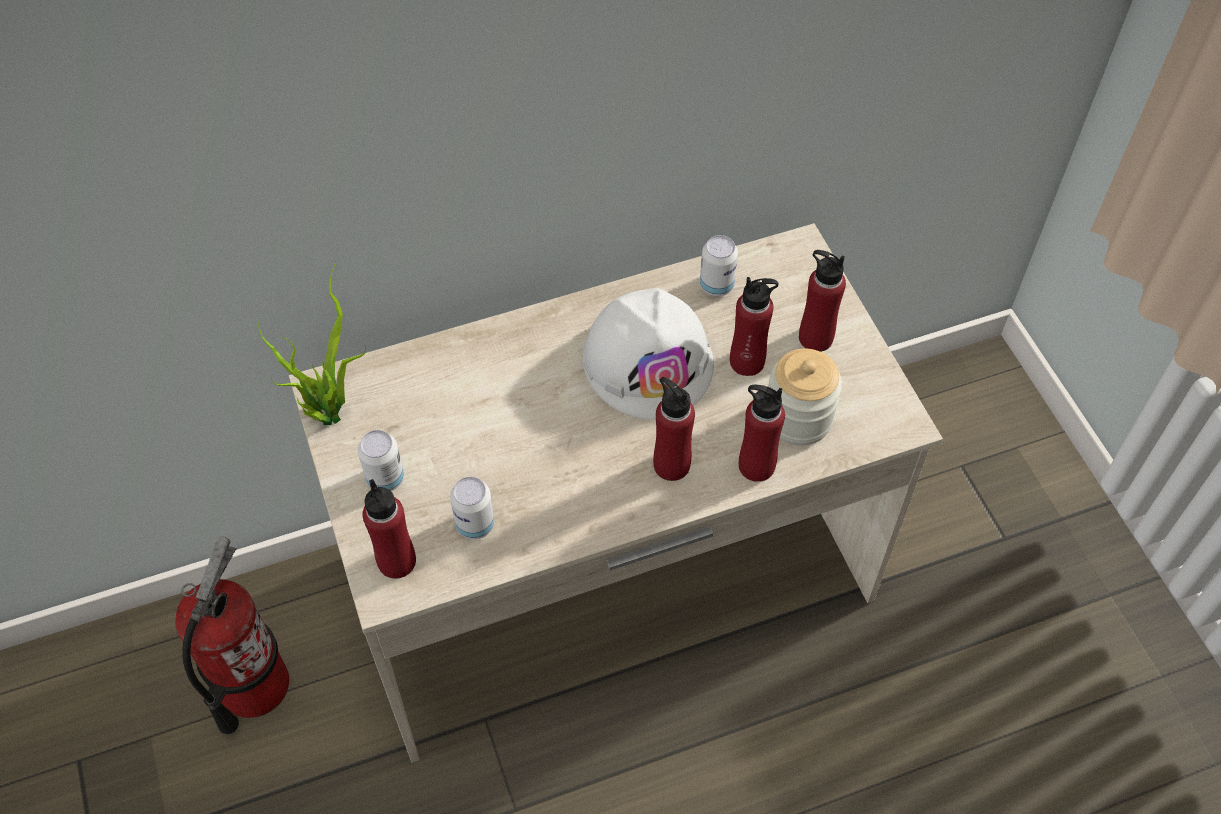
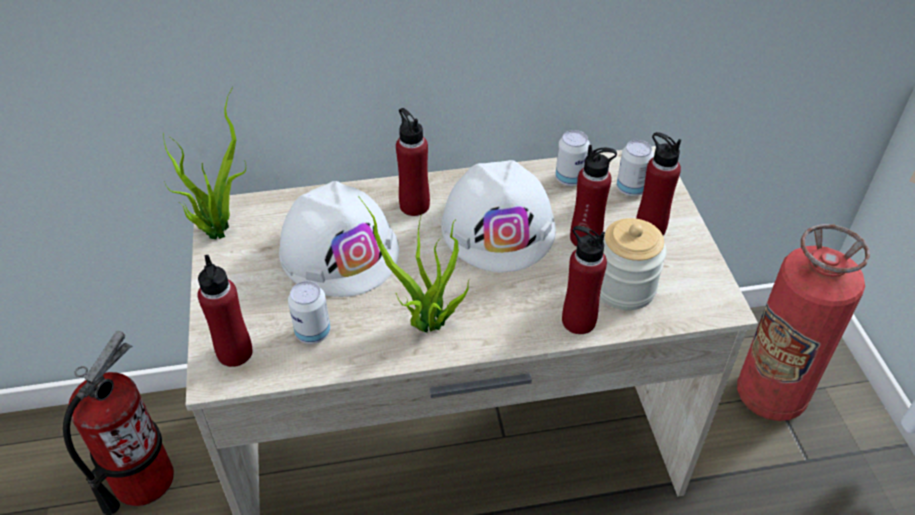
camera: 10 degrees right, 10 degrees down
(385, 478) = (247, 285): can -> can (631, 189)
(477, 418) = (339, 250): none -> white hard hat
(596, 496) = (427, 325): none -> potted plant
(671, 465) = (501, 309): red bottle -> red bottle (414, 205)
(957, 467) = (770, 395): none -> fire extinguisher

